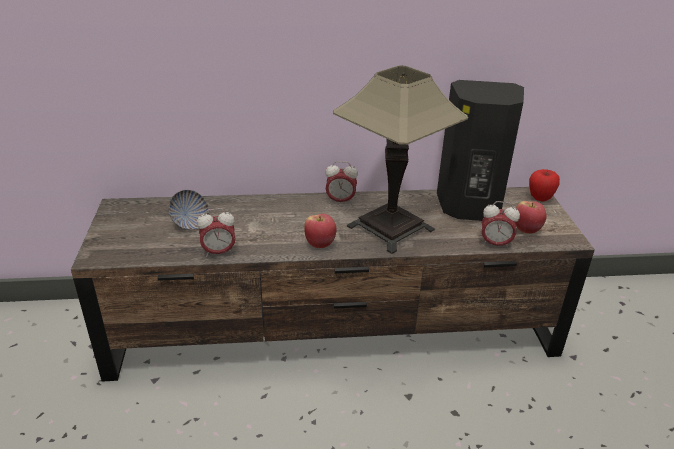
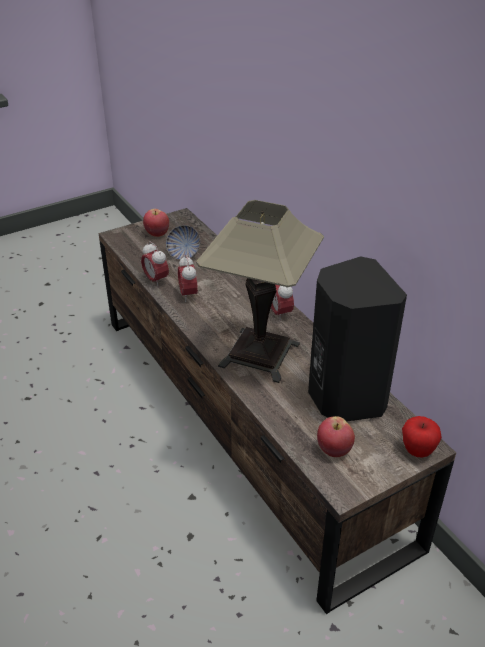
camera: 65 degrees right, 5 degrees up
(320, 244) = (203, 323): apple -> apple (157, 234)
(495, 244) = (285, 430): alarm clock -> alarm clock (188, 295)

